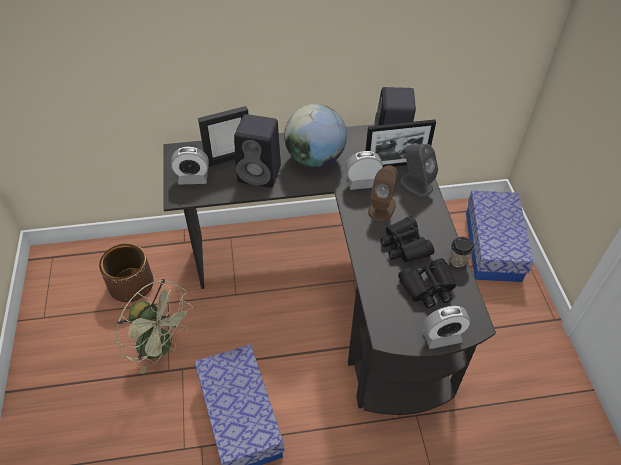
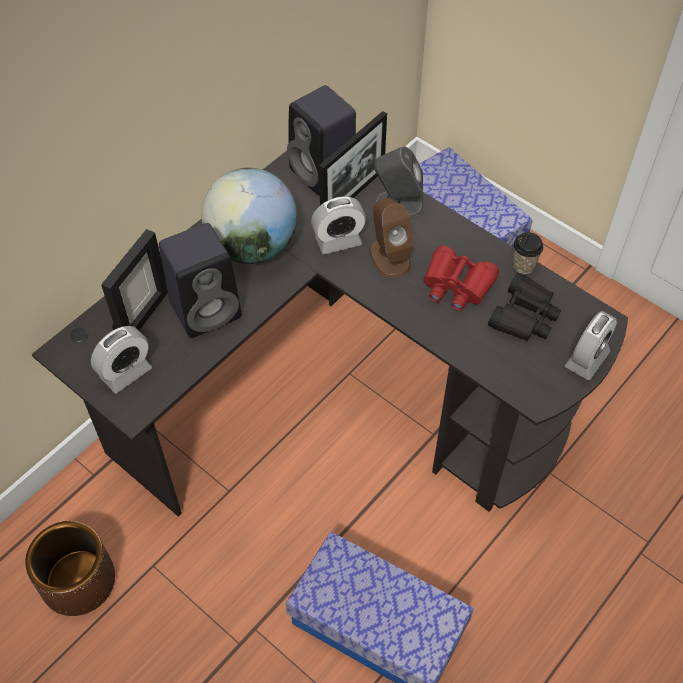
camera: 40 degrees left, 5 degrees up
(161, 346) = (201, 624): green fan -> none
(362, 183) = (338, 241): alarm clock -> alarm clock turned 150 degrees counterclockwise
(405, 245) = (456, 285): black binoculars -> red binoculars

